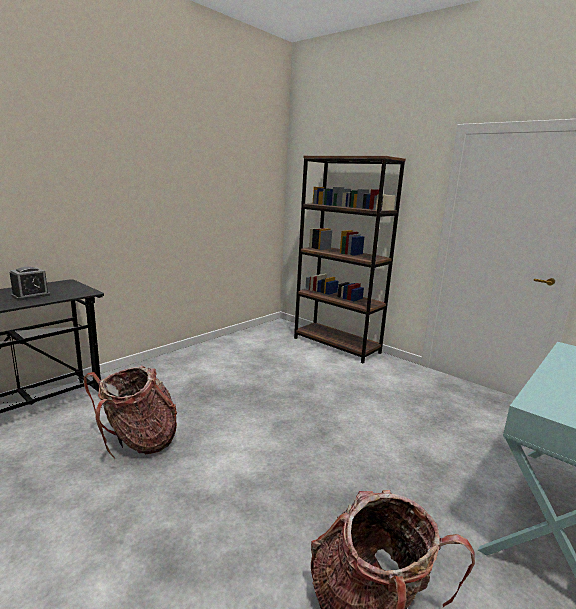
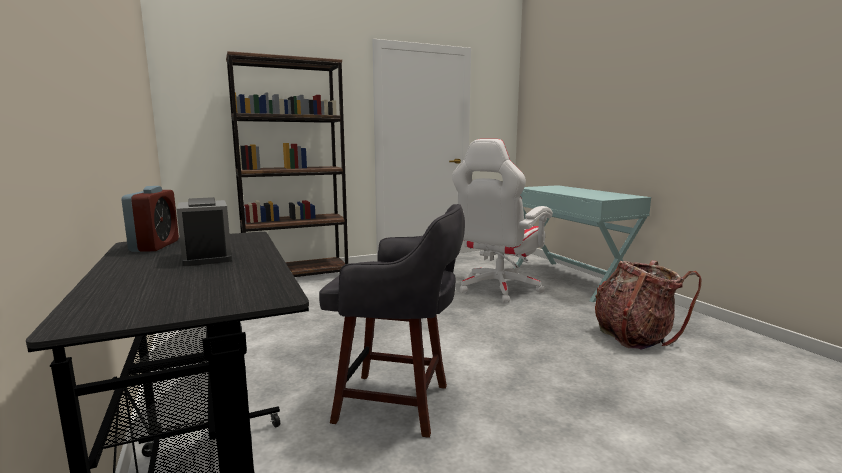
camera: 65 degrees left, 5 degrees down
(60, 285) = (155, 246): none -> alarm clock
(138, 442) = (398, 405): backpack -> grey stool
(433, 452) = (499, 288): none -> white office chair

